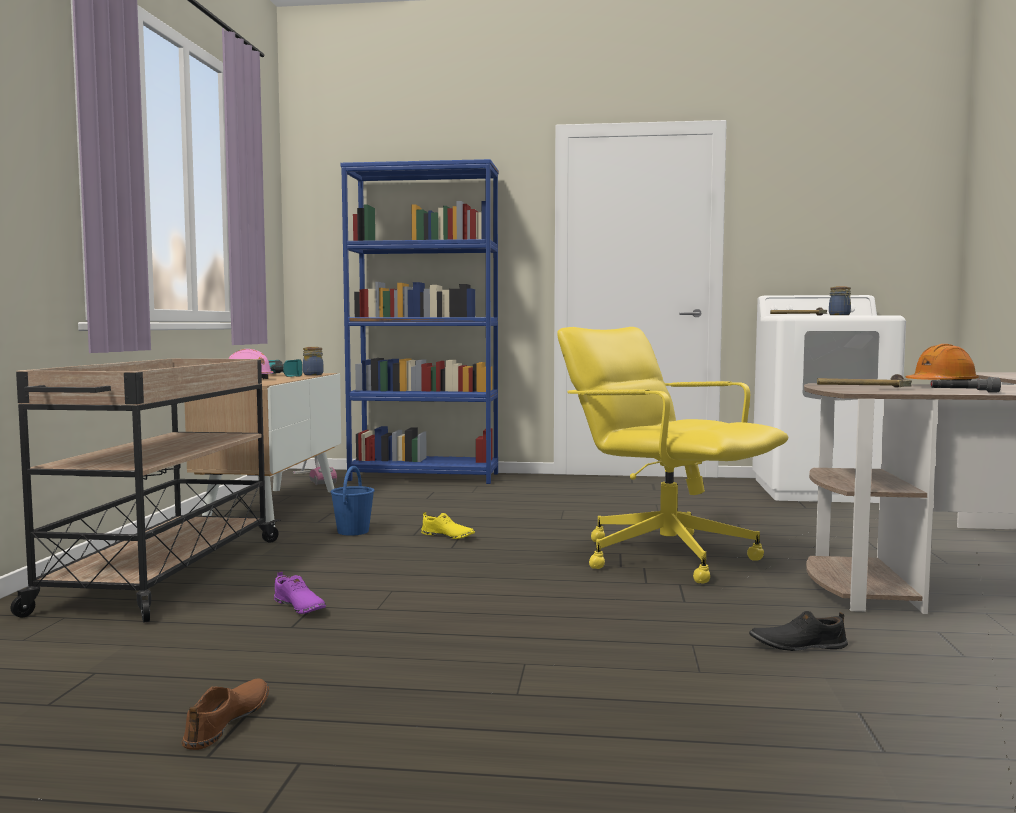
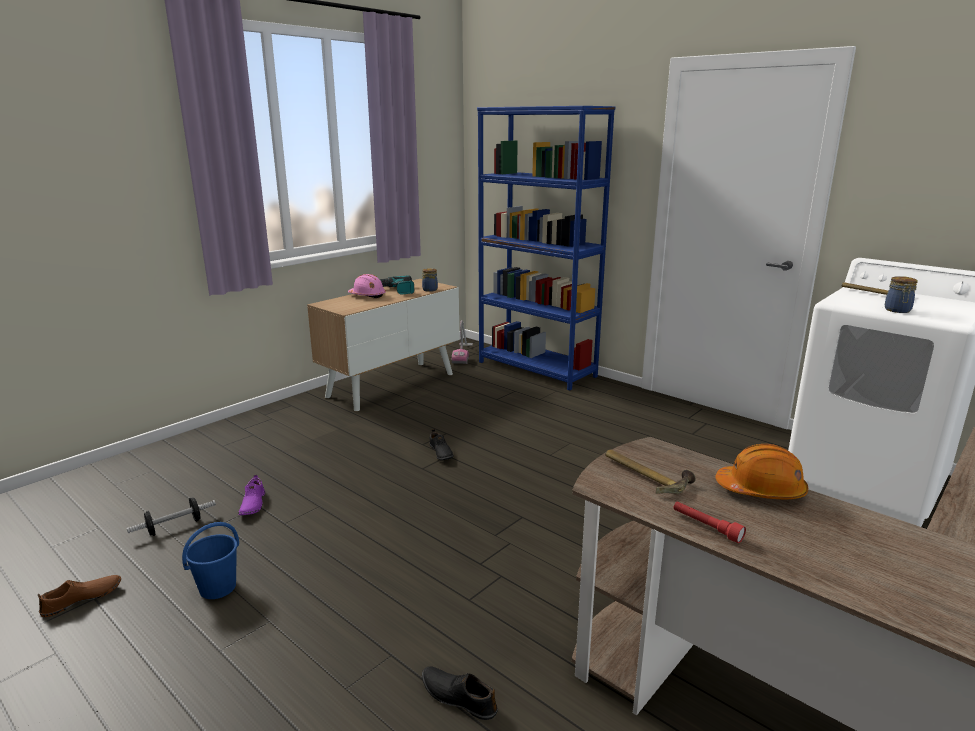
camera: 35 degrees right, 15 degrees up
(162, 575) = (241, 444): beige cart -> none
(225, 644) = (174, 527): none -> dumbbell
(353, 531) = (394, 428): blue bucket -> blue bucket (217, 588)
(447, 536) = (440, 453): yellow shoe -> black shoe
(665, 556) = (549, 534): yellow office chair -> none
(964, 392) = (706, 527): grey flashlight -> red flashlight

